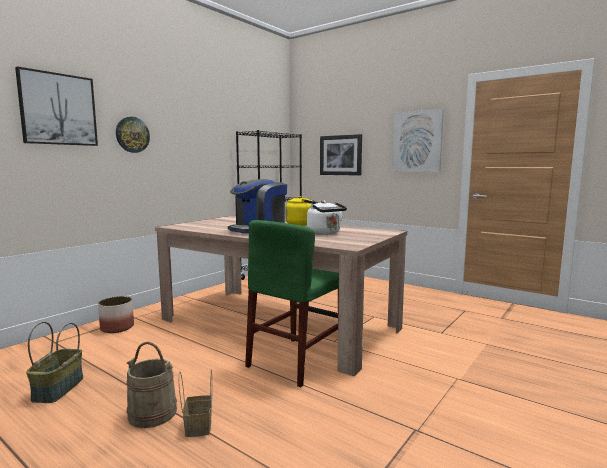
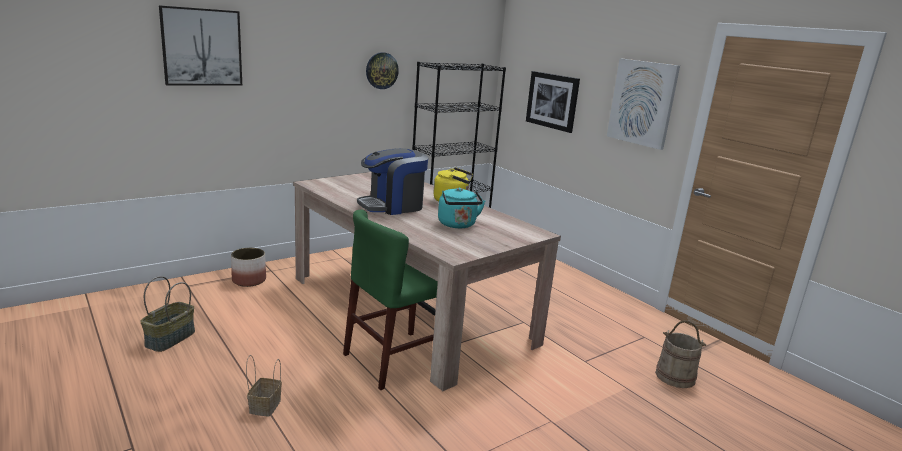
camera: 15 degrees right, 10 degrees up
(132, 134) = (283, 70): wall clock -> wall clock (381, 70)
(153, 413) = (234, 383): beige bucket -> beige bucket (675, 376)
(325, 233) = (458, 225): white kettle -> turquoise kettle

